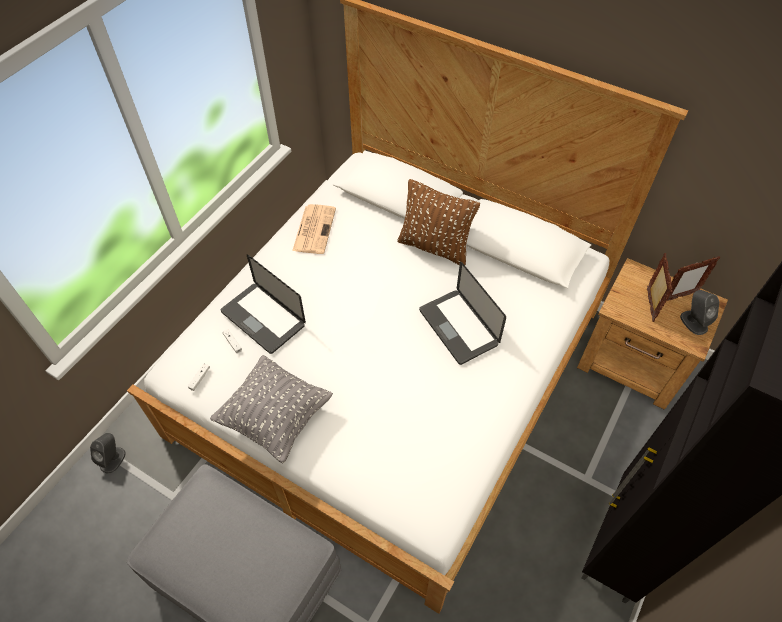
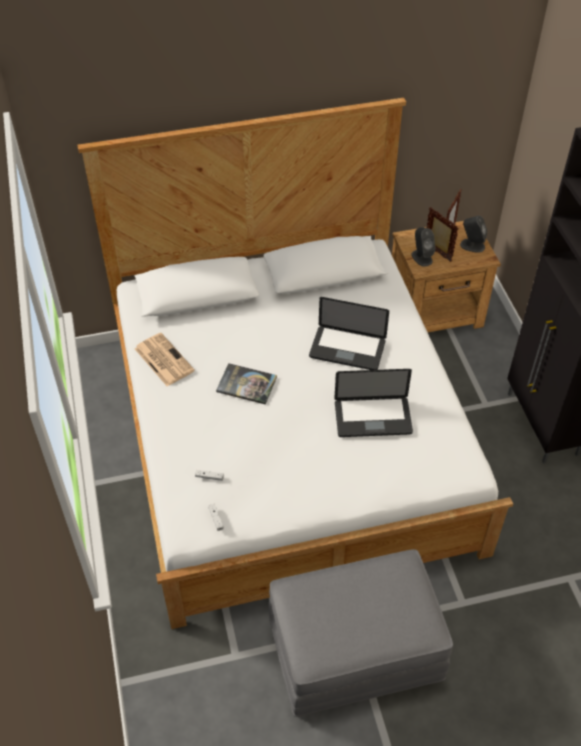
camera: 45 degrees left, 5 degrees down
(113, 459) = (153, 678): grey speaker -> grey speaker (421, 257)
(263, 318) = (210, 444): laptop -> laptop (373, 418)
(276, 417) = (301, 497): grey pillow -> none
(346, 293) = (246, 384): none -> book
(434, 247) = (267, 310): brown pillow -> none

